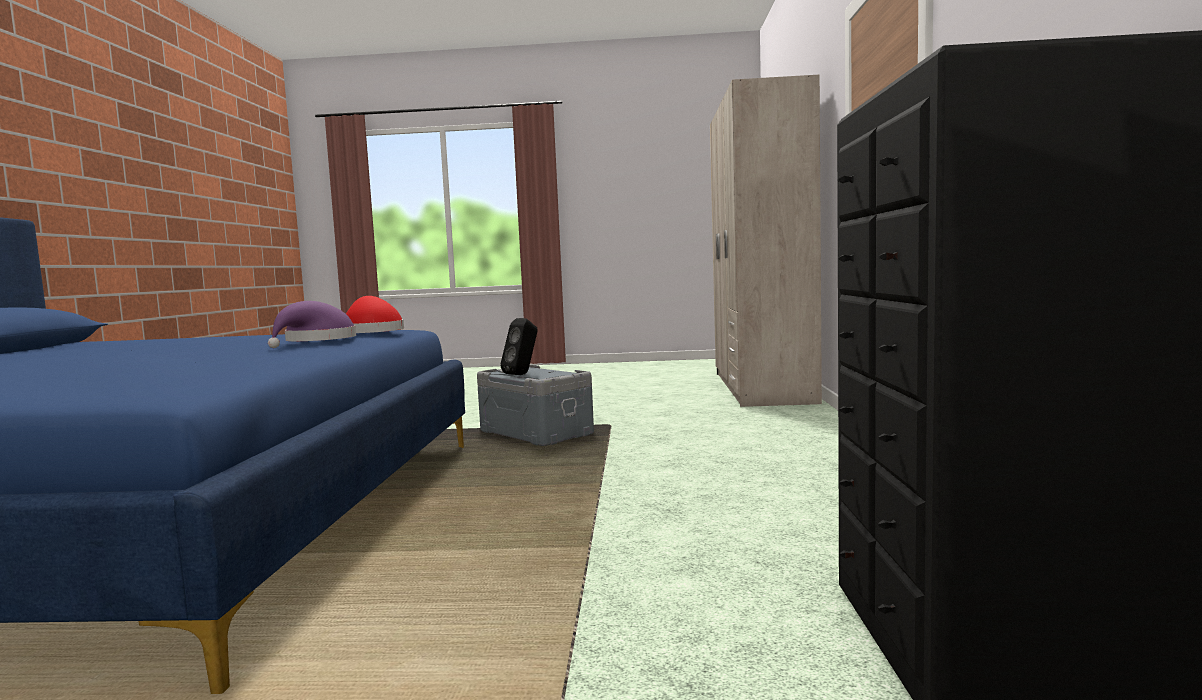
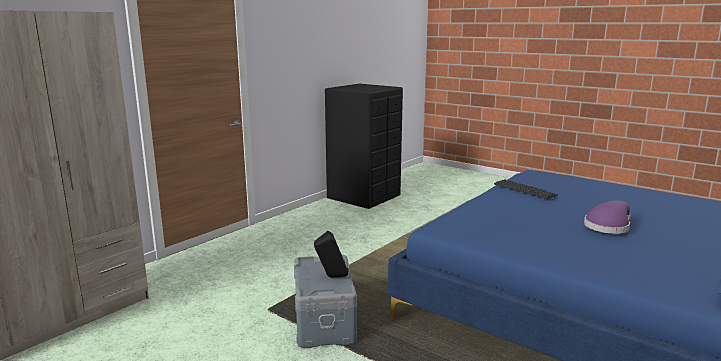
camera: 145 degrees left, 10 degrees up
(247, 354) = (524, 190): none -> keyboard
(317, 341) = (497, 207): purple hat -> purple hat (608, 226)
(372, 332) = (462, 218): red hat -> none

